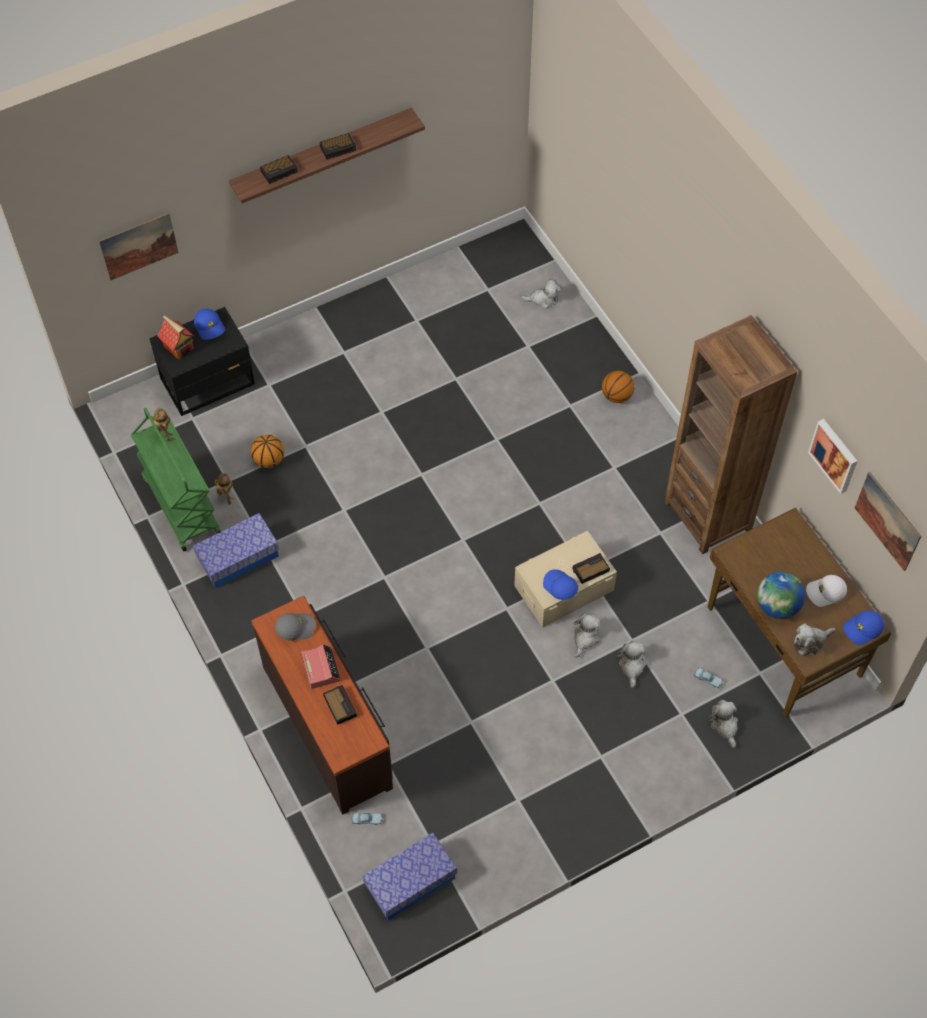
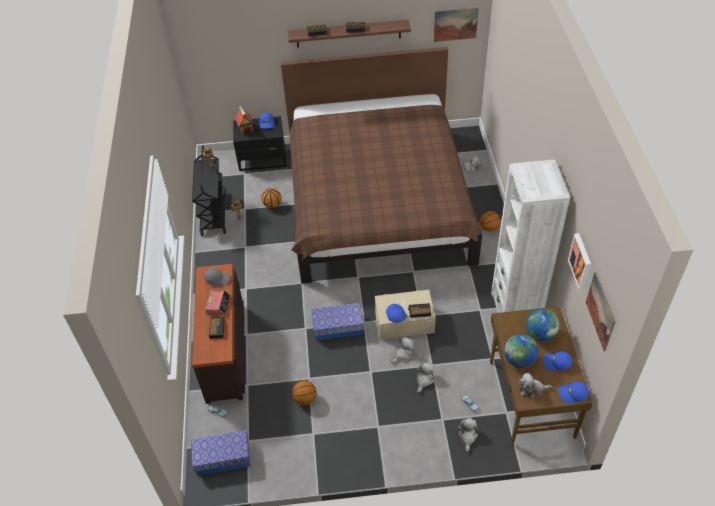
camera: 25 degrees right, 10 degrees down
(139, 246) = (230, 56): picture -> picture (455, 24)
(181, 505) = (213, 213): green cart -> black cart
(238, 557) = (228, 248): storage box -> storage box (338, 327)
(431, 404) = (377, 202): none -> brown bed
(481, 754) = (305, 399): none -> basketball
(708, 515) = (515, 309): brown bookcase -> white bookcase
(788, 558) = (540, 334): none -> globe
(825, 593) = (556, 363): white cap -> blue cap

